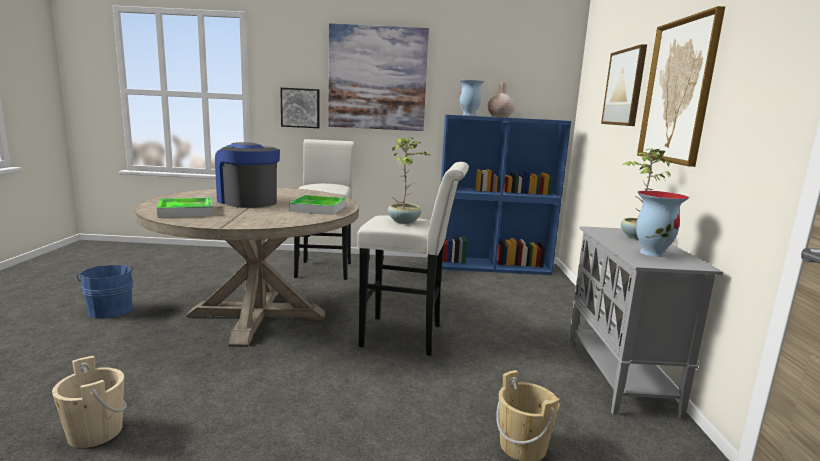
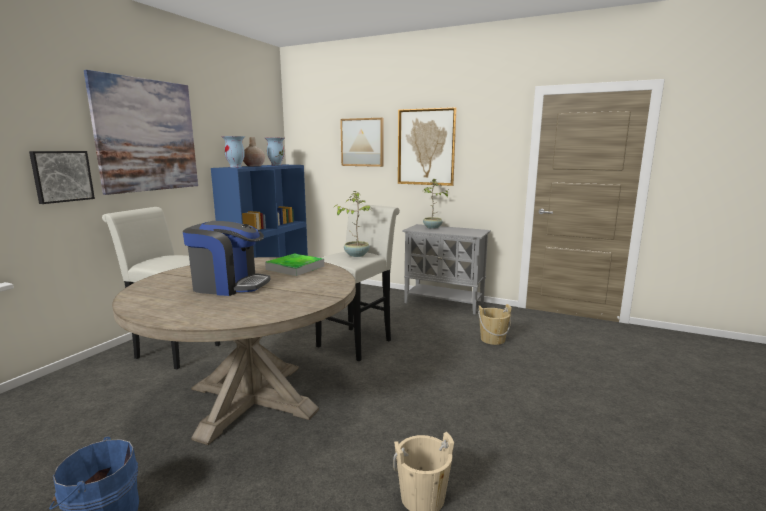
camera: 65 degrees left, 0 degrees up
(186, 211) = (252, 308): tray -> none
(247, 201) = (229, 285): coffee machine -> coffee machine turned 150 degrees counterclockwise
(652, 253) = (461, 231): vase -> vase (276, 165)

